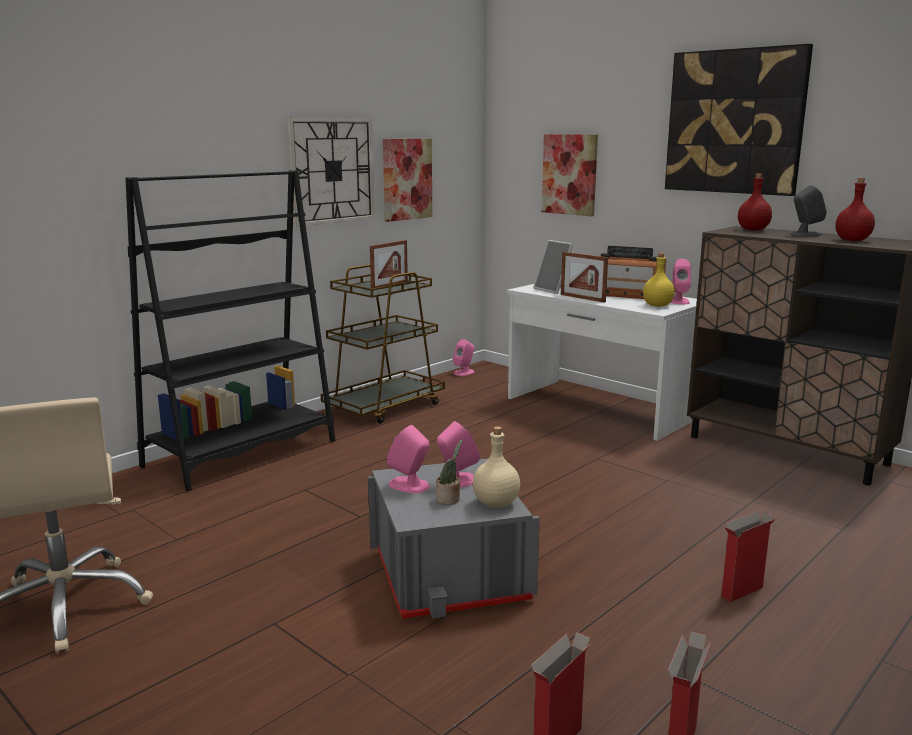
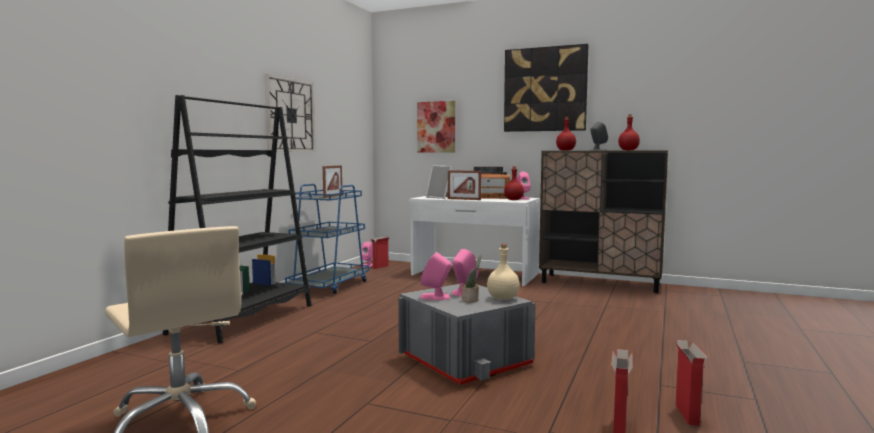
camera: 20 degrees left, 10 degrees down
(385, 407) = (329, 286): brown cart -> blue cart
(407, 179) = (332, 127): picture -> none
(657, 305) = (513, 200): yellow bottle -> red bottle
(741, 592) = (643, 344): cardboard box -> cardboard box (380, 267)

